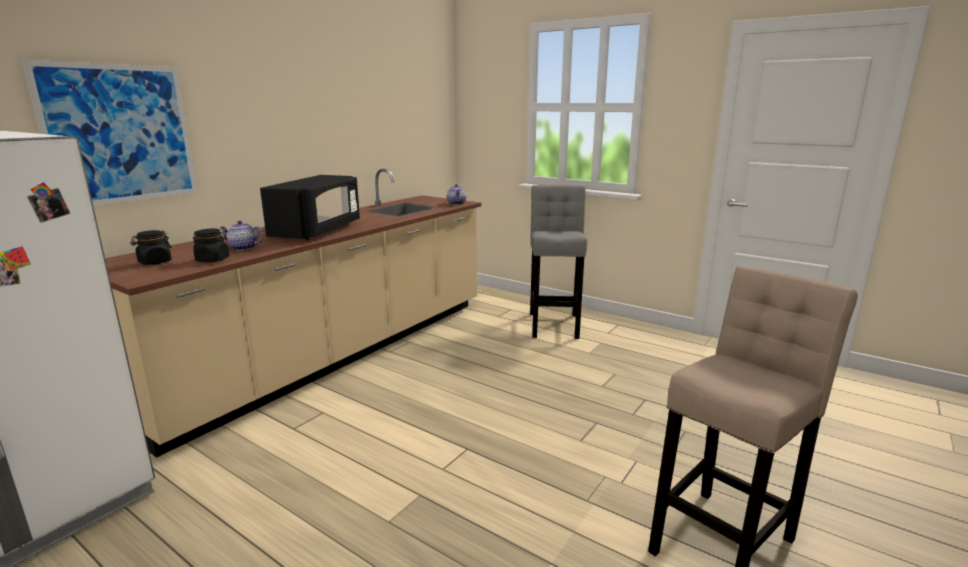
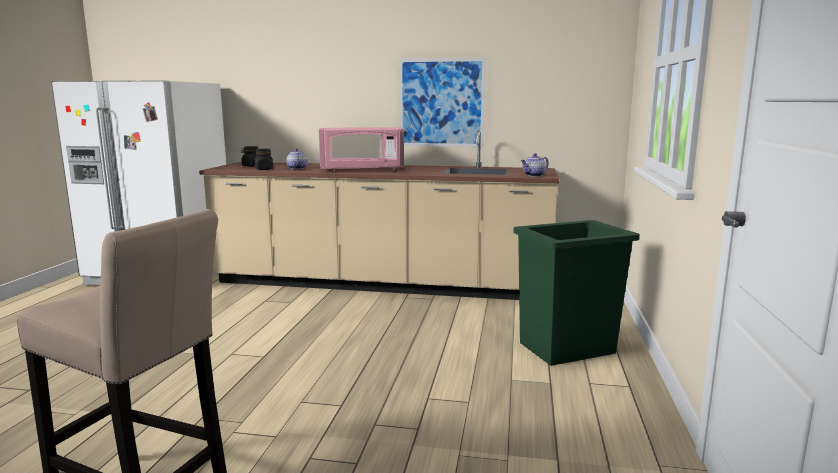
camera: 65 degrees right, 5 degrees down
(120, 134) = (276, 88): picture -> picture (441, 103)
(318, 231) = (362, 170): black microwave -> pink microwave
(554, 324) = (568, 348): grey stool -> green trash can

